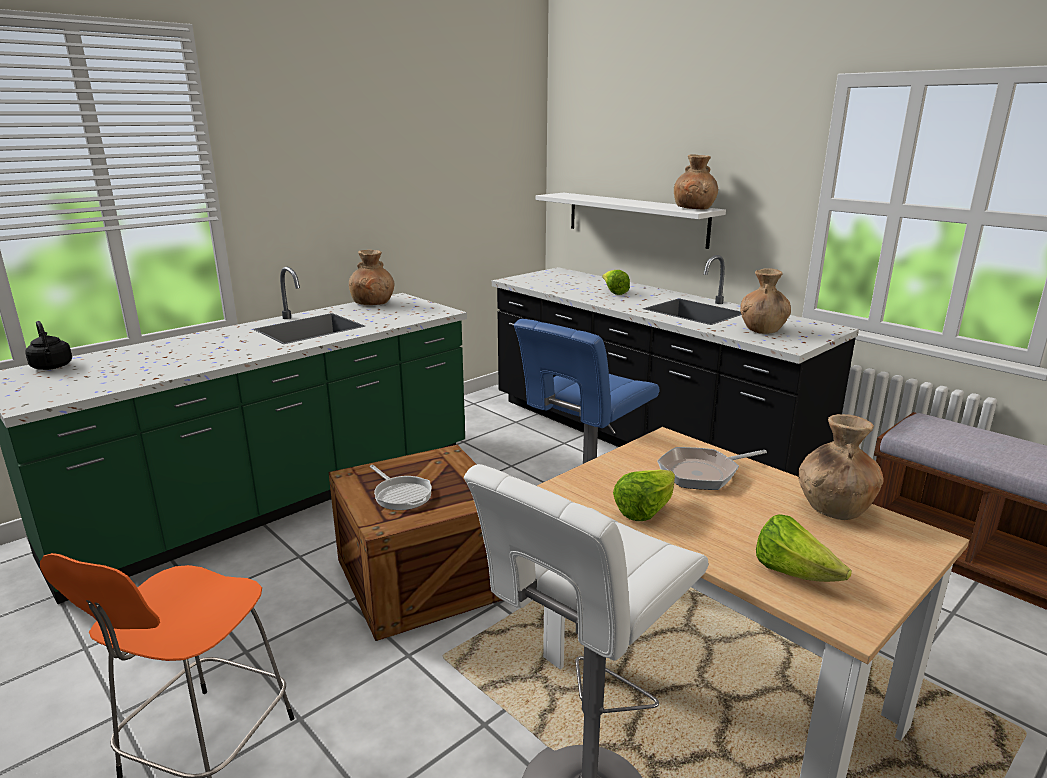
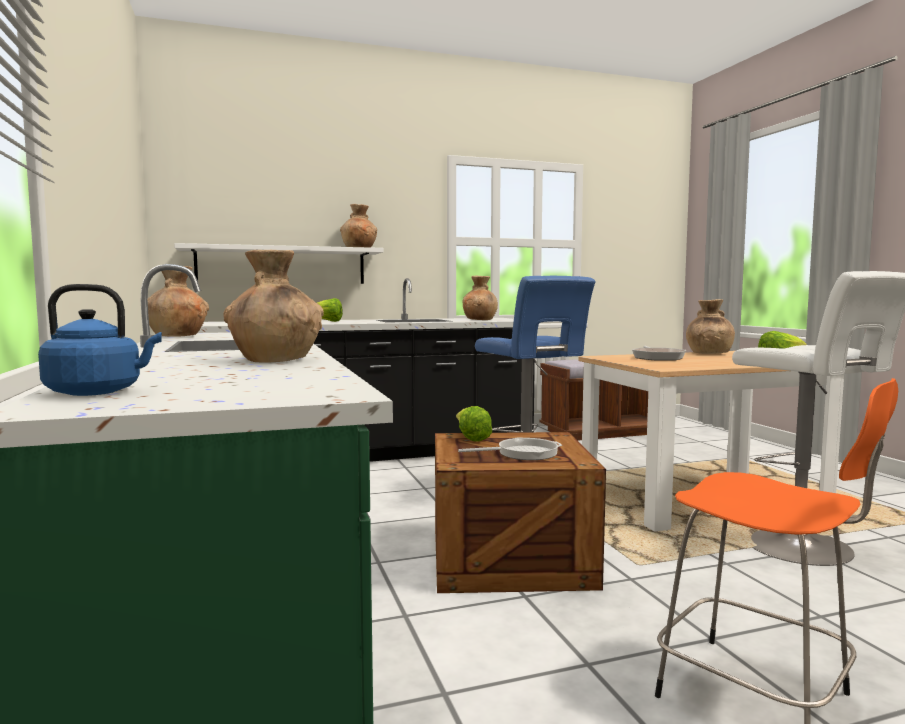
camera: 65 degrees left, 15 degrees down
(52, 367) = (99, 392): black kettle -> blue kettle
(195, 361) = (275, 360): none -> brown vase
(644, 511) = (706, 364): lettuce -> lettuce (471, 438)

